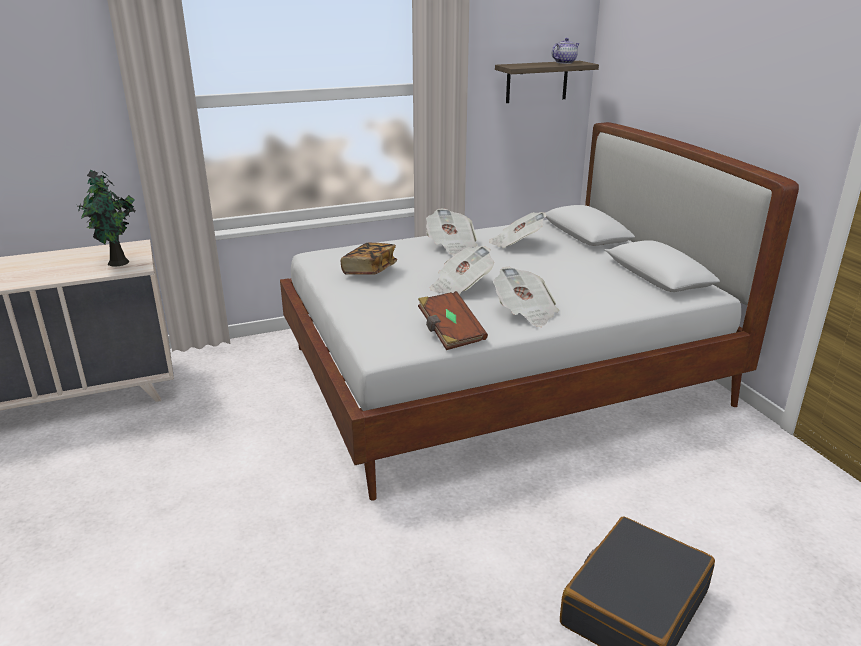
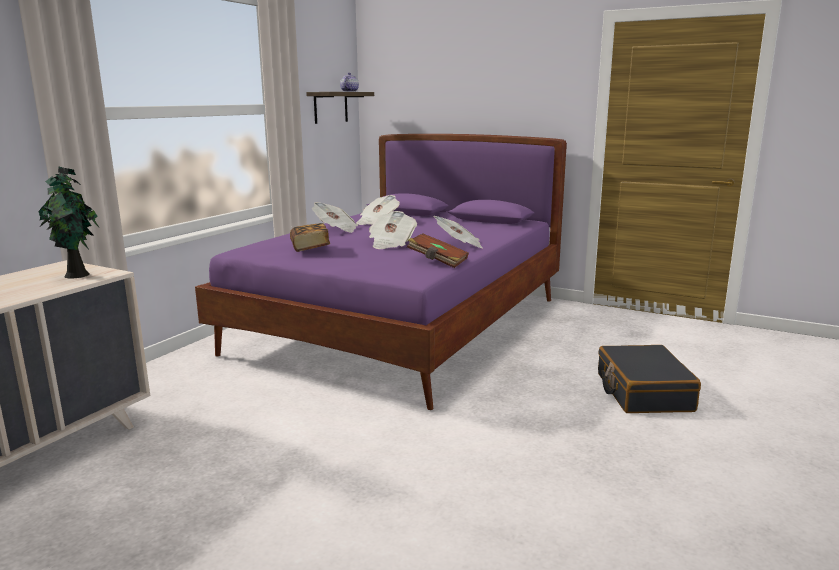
camera: 40 degrees left, 10 degrees down
(501, 377) = (403, 326): white bed -> purple bed

